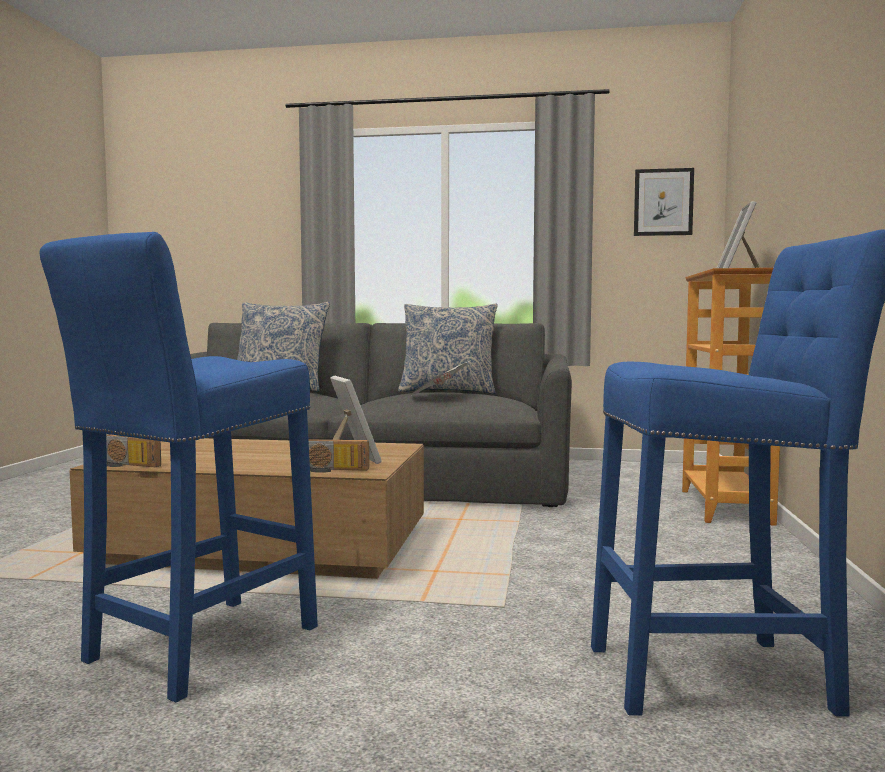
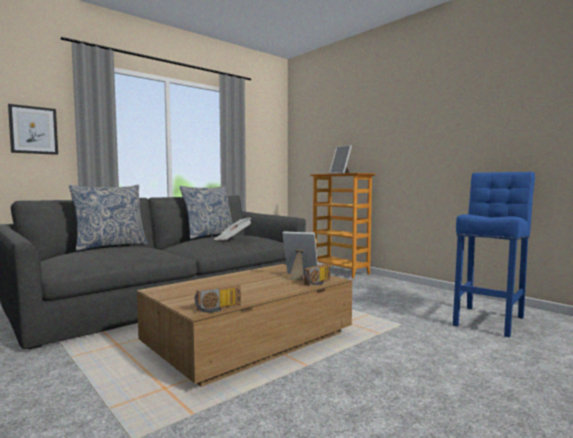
camera: 50 degrees left, 0 degrees up
(195, 649) = (385, 387): blue stool -> none
(663, 202) = (267, 136): picture -> picture (33, 130)

